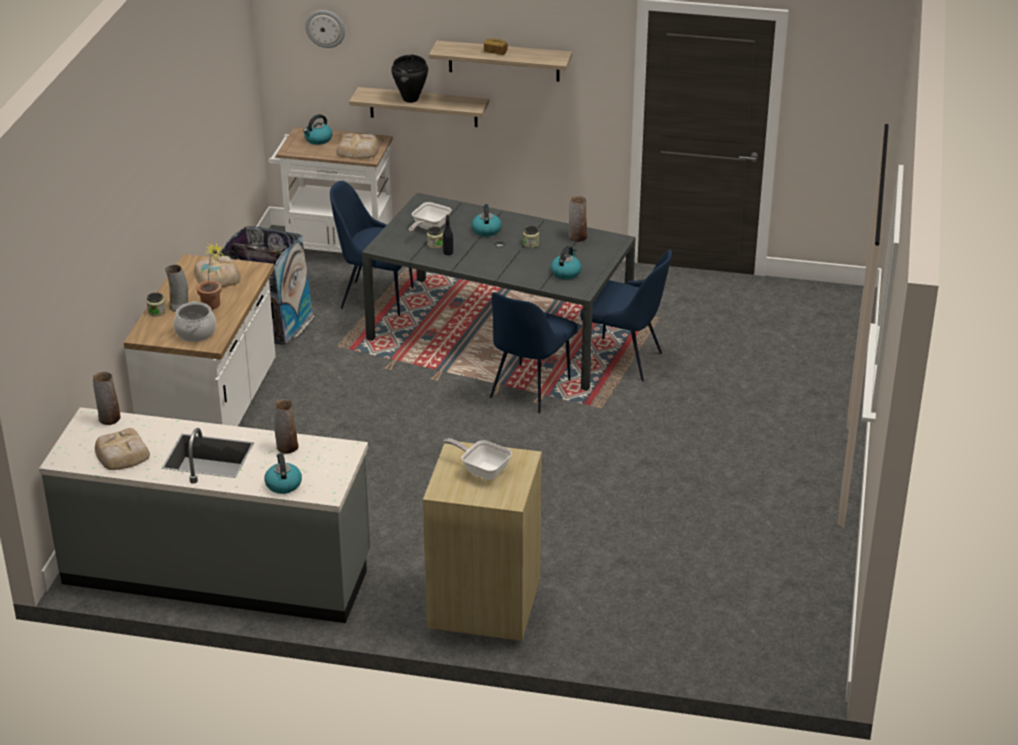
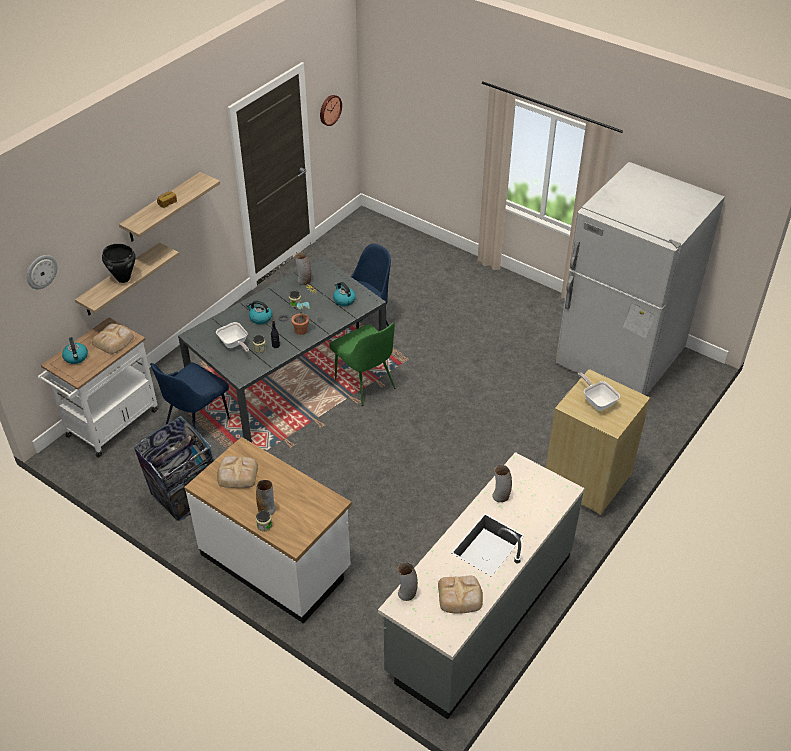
camera: 65 degrees left, 10 degrees up
(196, 333) = (312, 508): cooking pot -> none
(213, 307) = (282, 488): potted plant -> potted plant (305, 329)
(283, 484) = (545, 510): kettle -> none
(482, 470) = (597, 401): frying pan -> frying pan turned 90 degrees clockwise
(530, 389) = (366, 384): blue chair -> green chair
(767, 589) = (620, 356): none -> white fridge
(830, 104) = (329, 109): none -> wall clock

